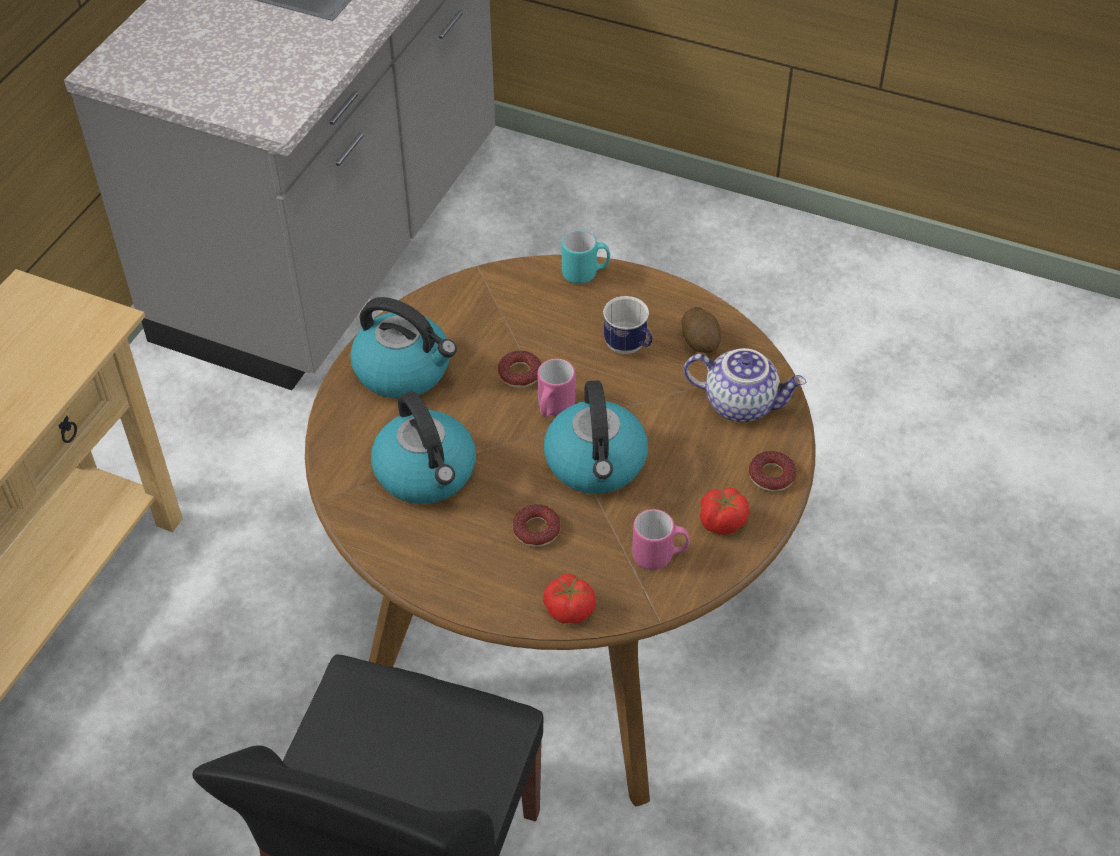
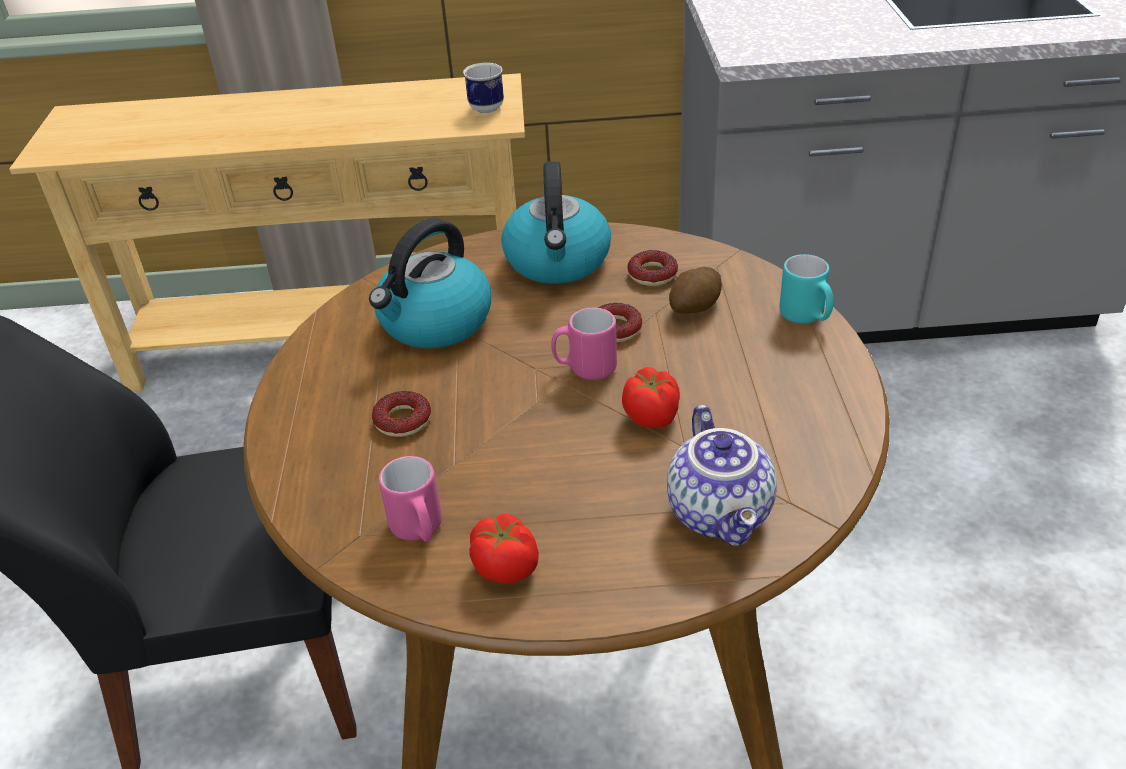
camera: 65 degrees right, 10 degrees down
(569, 610) = (300, 486): tomato -> tomato (651, 417)
(596, 463) = (528, 428): kettle -> none
(629, 348) = (726, 388): mug -> mug (484, 111)
(700, 342) = (792, 441): potato -> potato (694, 308)
(771, 476) = (619, 588): donut -> donut (652, 274)

